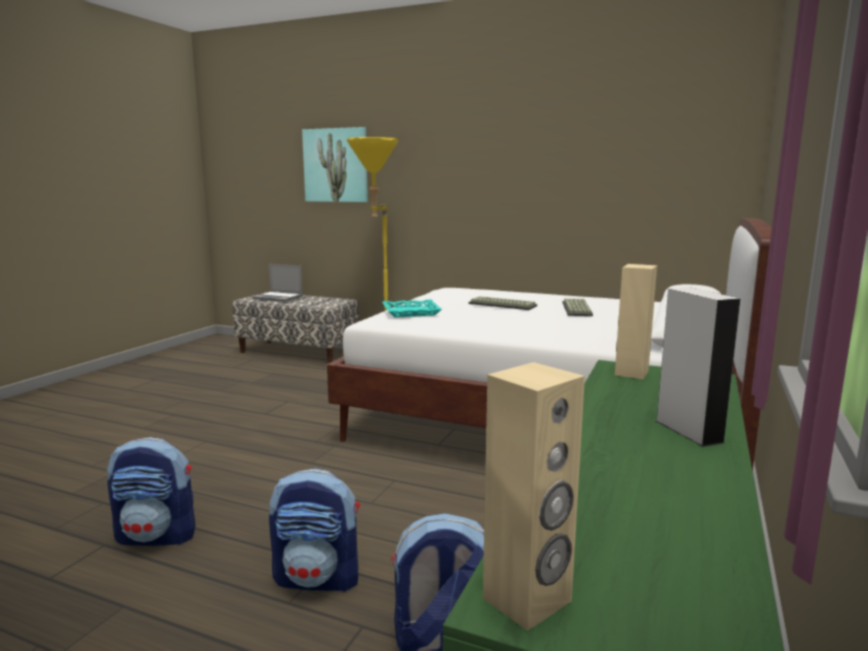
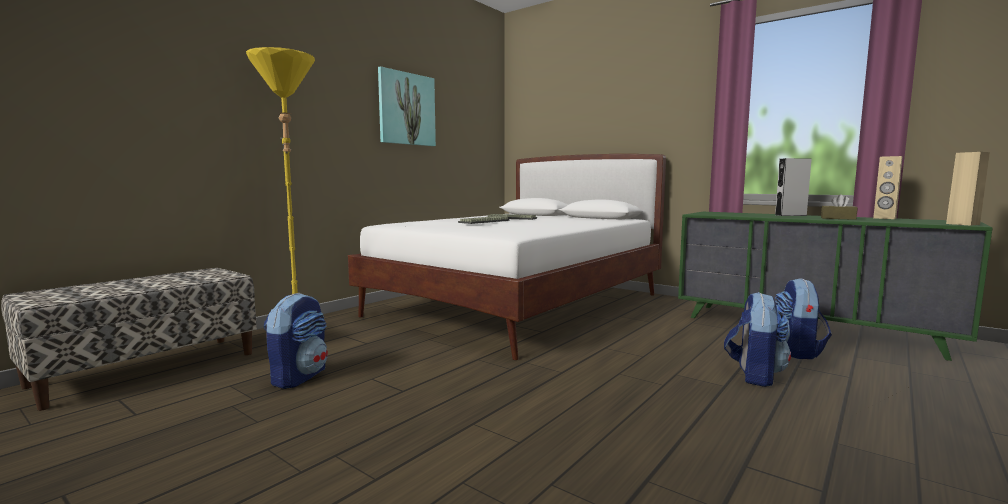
camera: 75 degrees left, 5 degrees down
(158, 536) = (717, 436): backpack -> backpack (299, 377)
(279, 298) = (93, 289): laptop -> none
(335, 165) = (162, 78): picture -> picture (407, 109)
(411, 312) = (487, 230): turquoise tray -> none
(622, 464) = (838, 218): none -> brown tissue box
(631, 373) = (708, 214): beige speaker -> beige speaker (884, 218)

